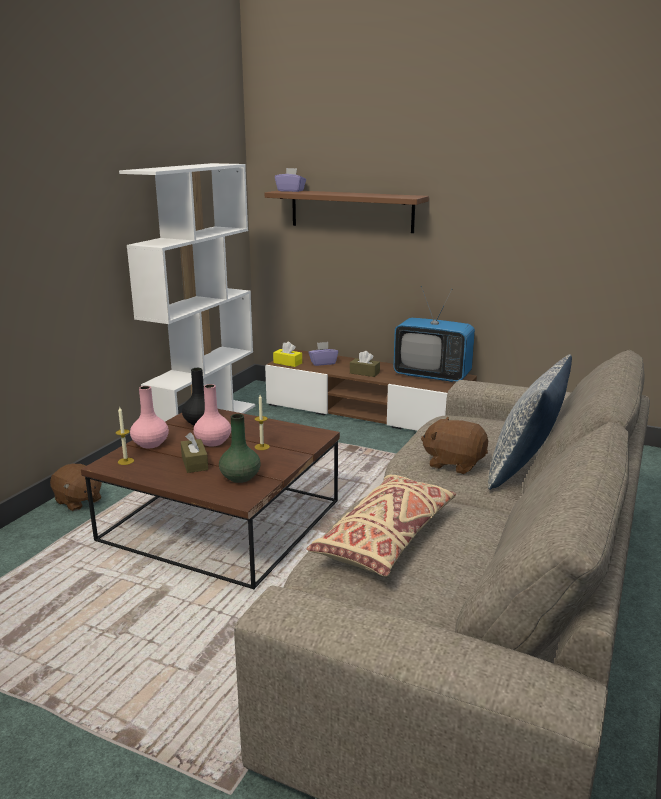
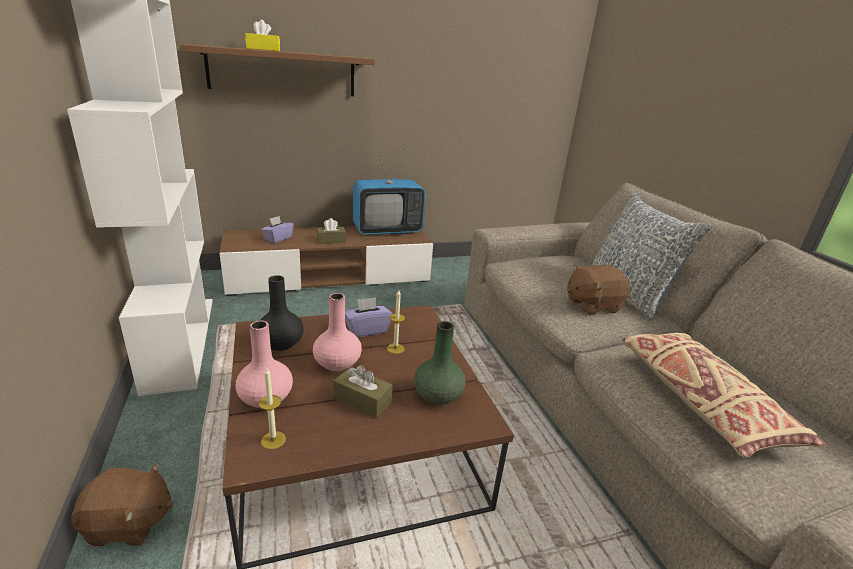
camera: 45 degrees left, 5 degrees up
(287, 363) = (241, 246): yellow tissue box -> yellow tissue box (263, 49)
(290, 191) = (207, 45): purple tissue box -> purple tissue box (367, 330)

